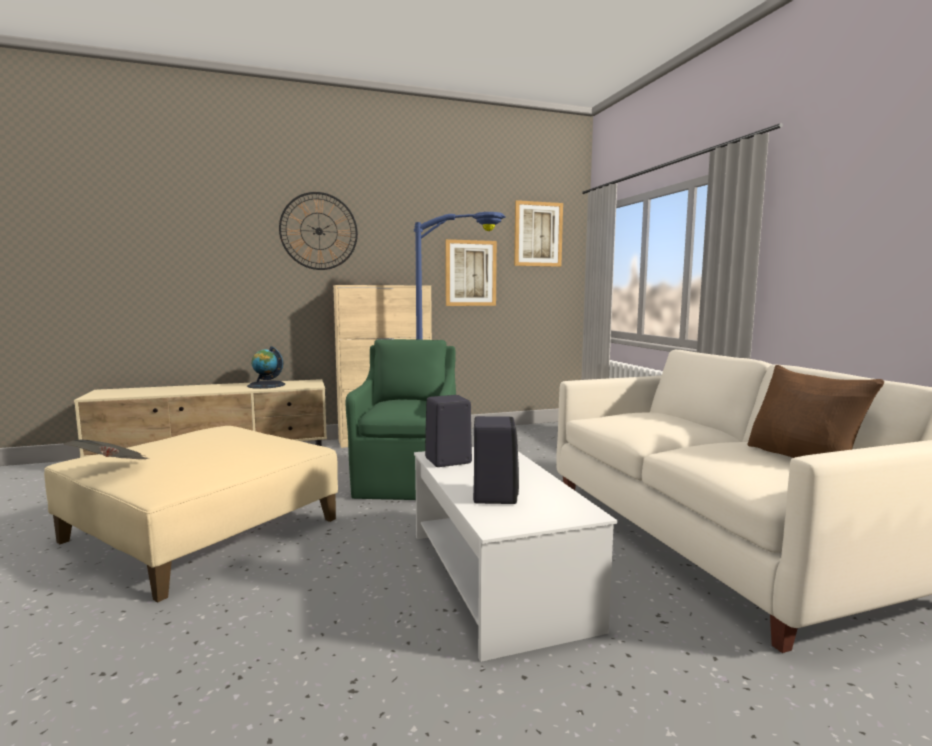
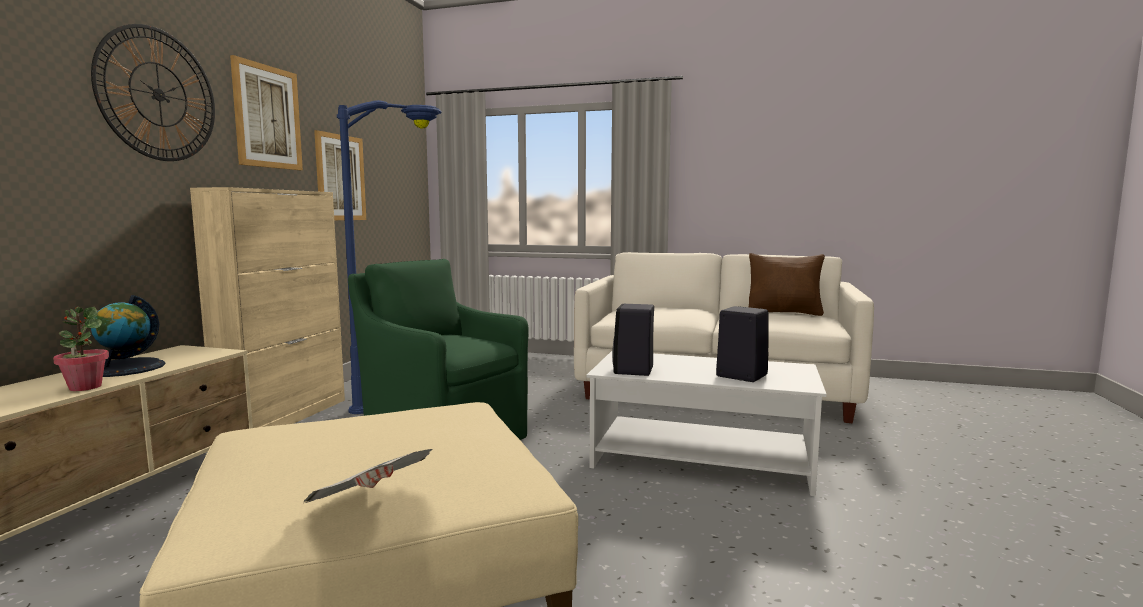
camera: 55 degrees left, 0 degrees up
(228, 390) = (85, 387): none -> potted plant
(538, 234) = (392, 135): picture -> picture (267, 117)

